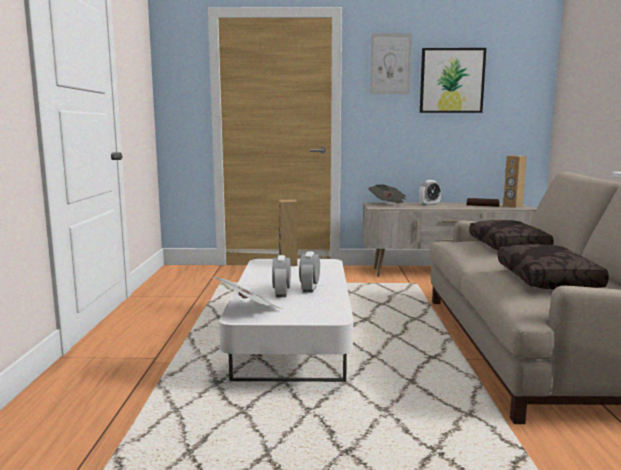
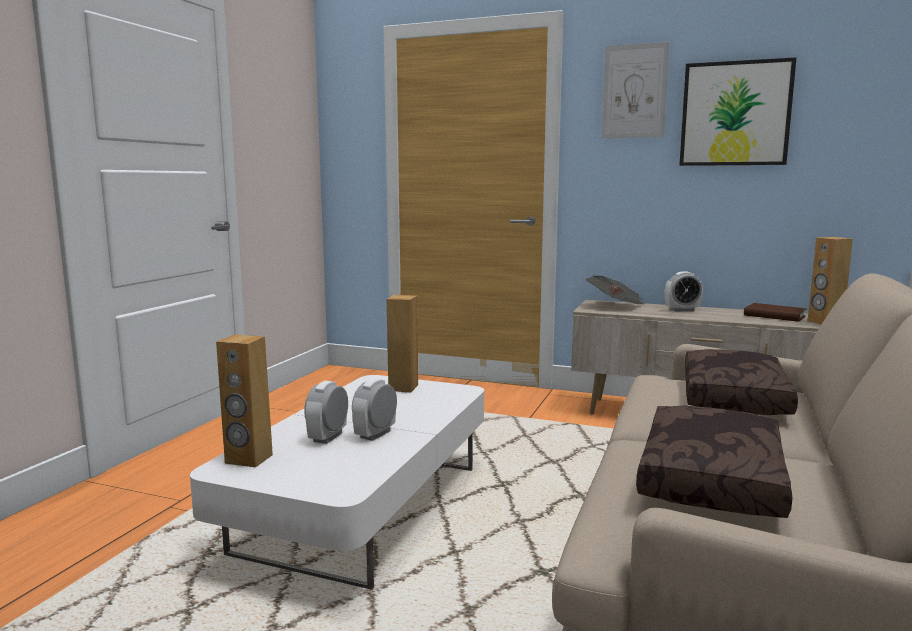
camera: 20 degrees right, 0 degrees up
(248, 310) = (248, 459): newspaper -> brown speaker

